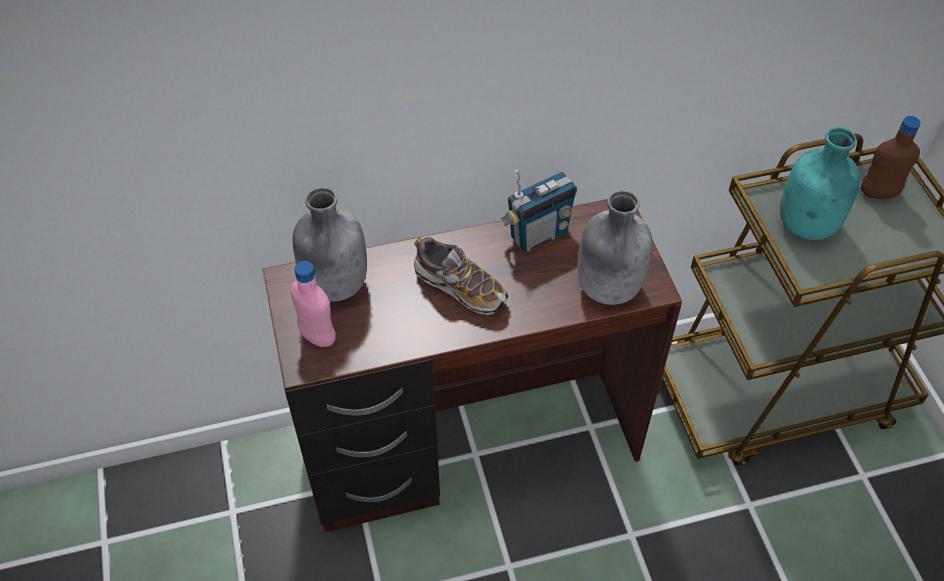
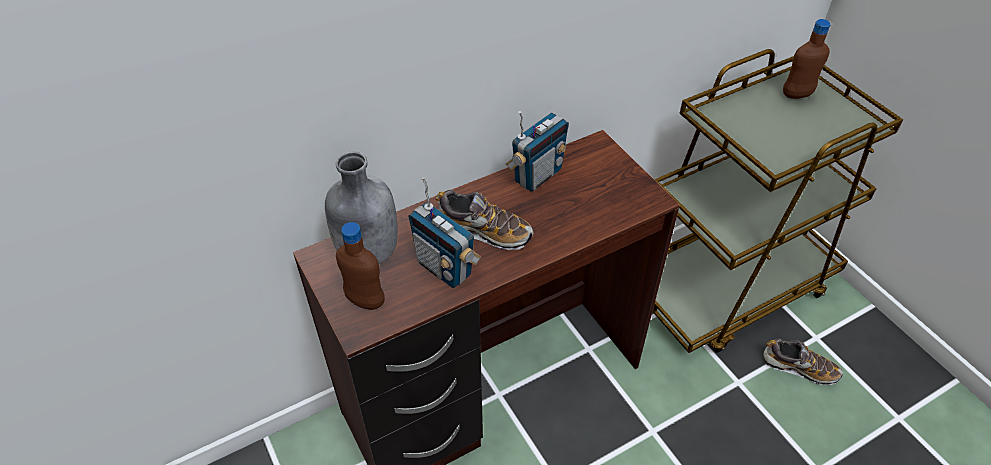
camera: 15 degrees left, 5 degrees down
(317, 336) = (365, 301): pink bottle -> brown bottle
(407, 319) = (445, 268): none -> radio
(607, 288) = (613, 207): grey bottle -> none
(808, 225) = (754, 128): turquoise bottle -> none
(827, 505) = (798, 368): none -> shoe

